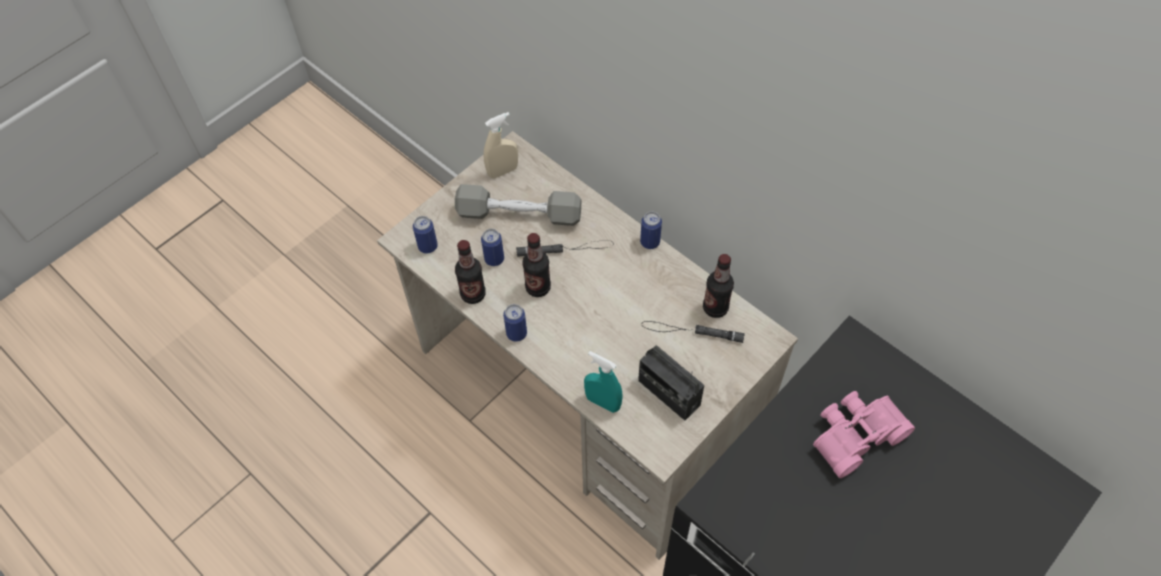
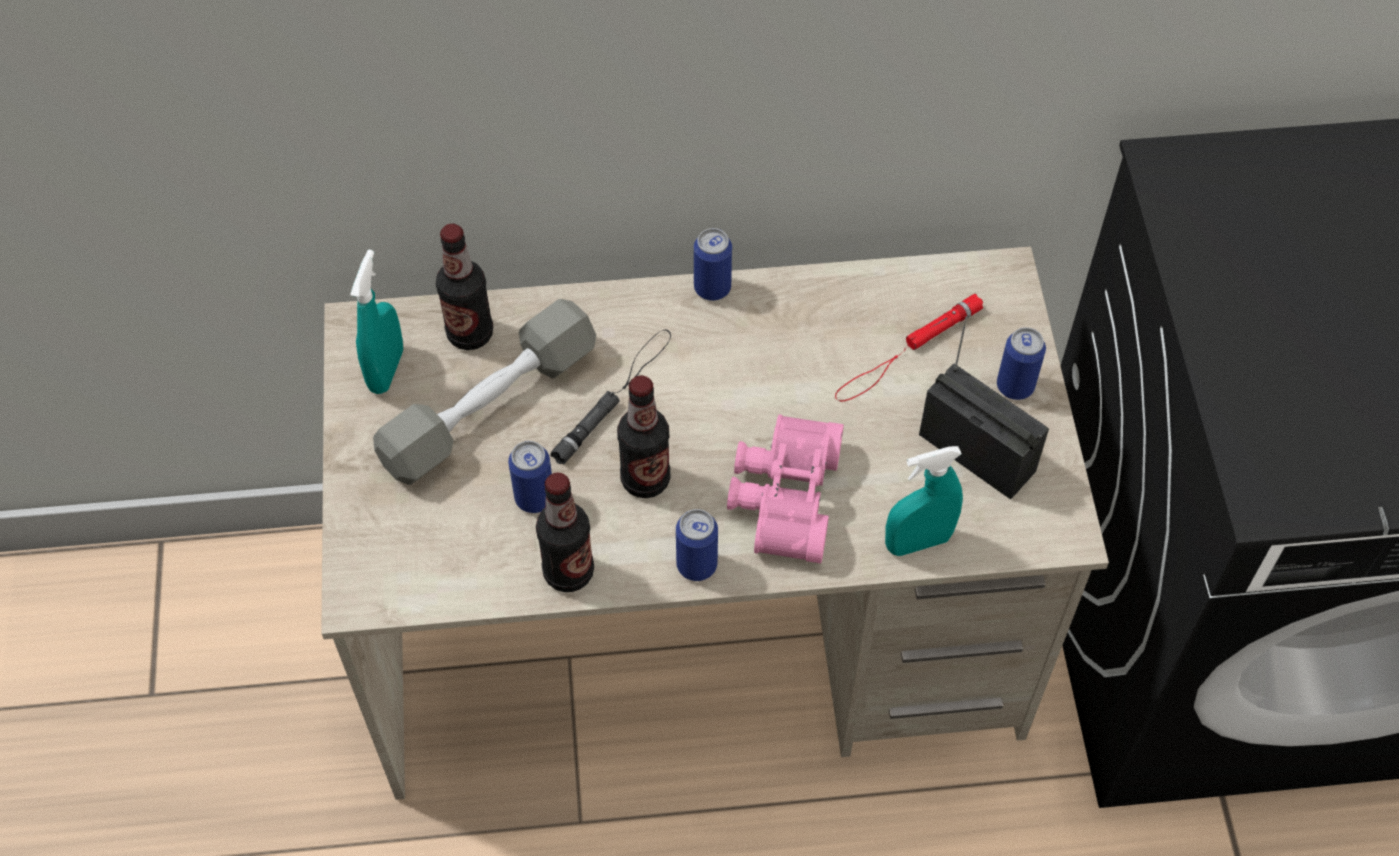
camera: 50 degrees left, 0 degrees up
(428, 246) = (414, 570): can -> can (1015, 386)
(503, 171) = (386, 370): beige spray bottle -> turquoise spray bottle
(668, 393) = (977, 452): radio -> radio turned 135 degrees counterclockwise
(692, 332) = (907, 352): black flashlight -> red flashlight
(715, 308) = (896, 297): bottle -> bottle (470, 333)
(854, 434) = (1299, 270): pink binoculars -> pink binoculars (782, 497)

